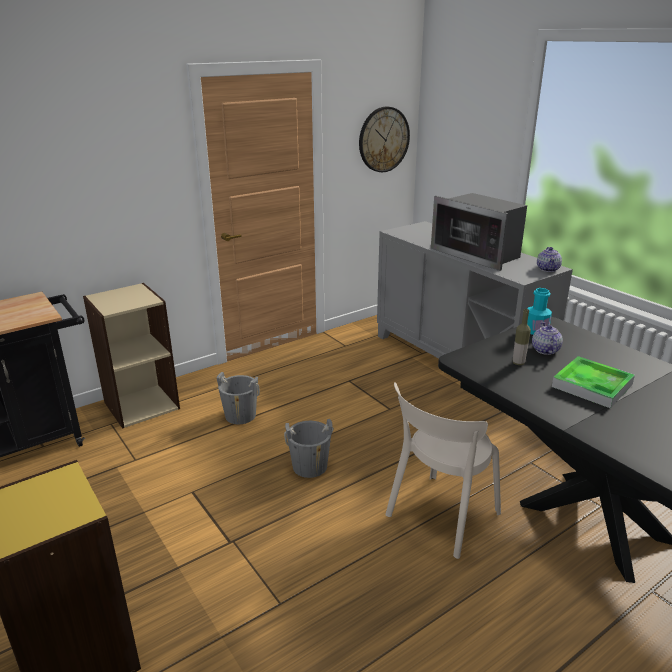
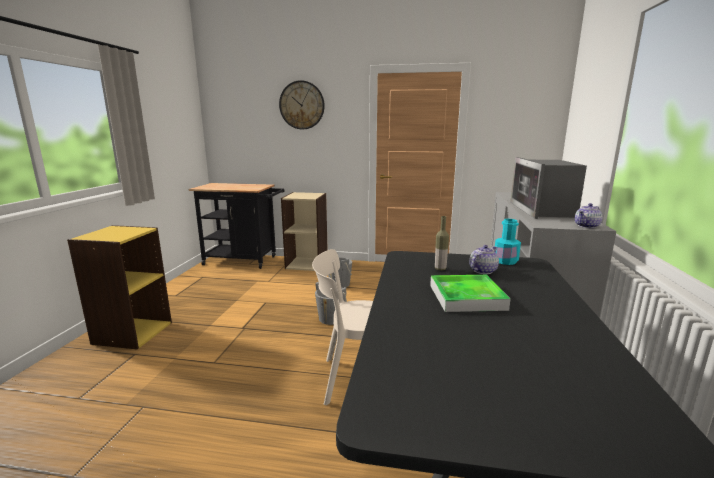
camera: 45 degrees right, 10 degrees down
(383, 139) = (527, 126): wall clock -> wall clock (302, 105)

